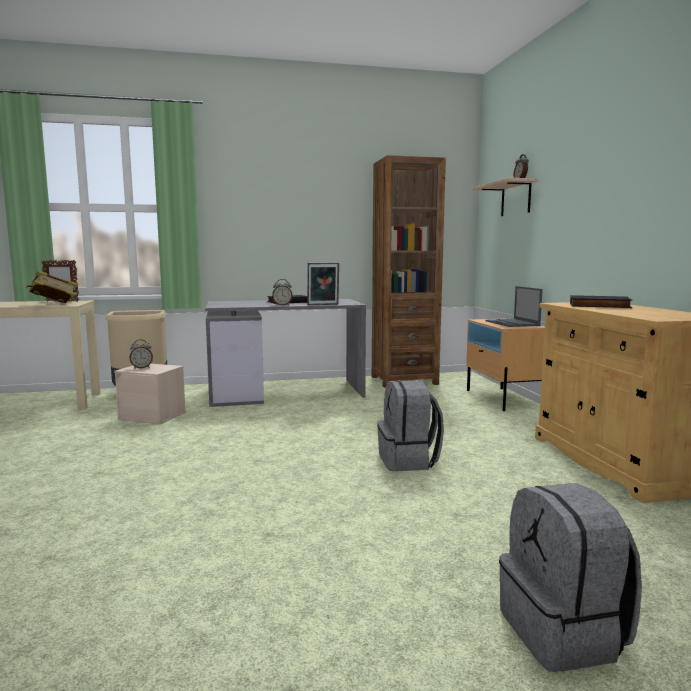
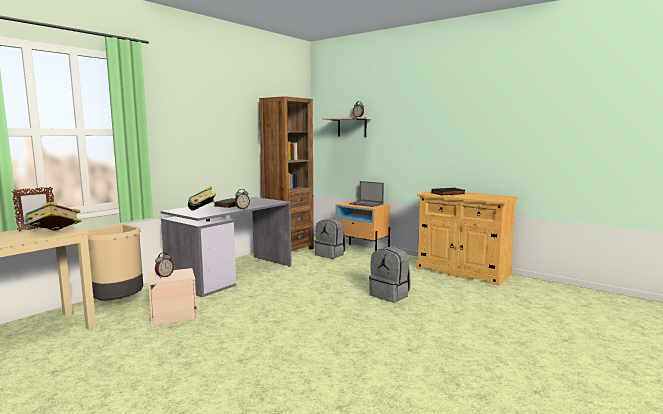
camera: 40 degrees left, 0 degrees up
(236, 304) = (202, 211): none -> book
(323, 305) = (266, 205): picture frame -> none
(564, 633) = (558, 337): grey backpack -> grey backpack (330, 255)

